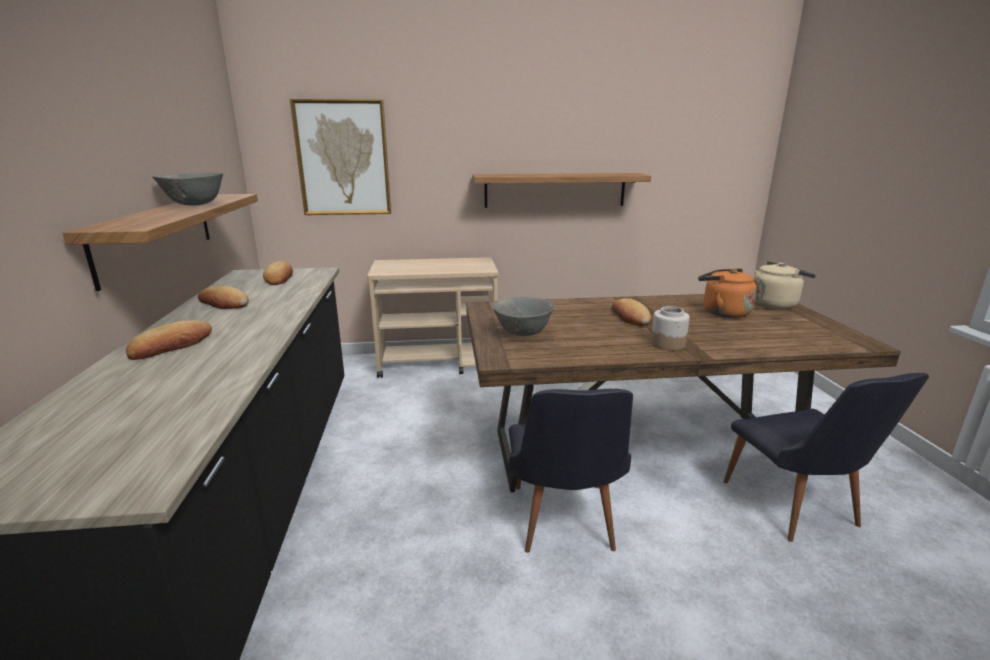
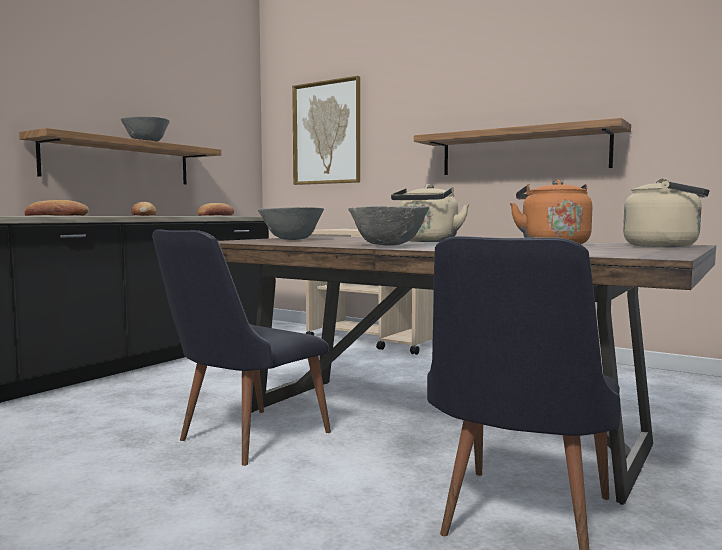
camera: 40 degrees right, 15 degrees down
(630, 317) = (427, 241): bread -> beige kettle
(668, 344) = (388, 245): jar -> grey bowl

